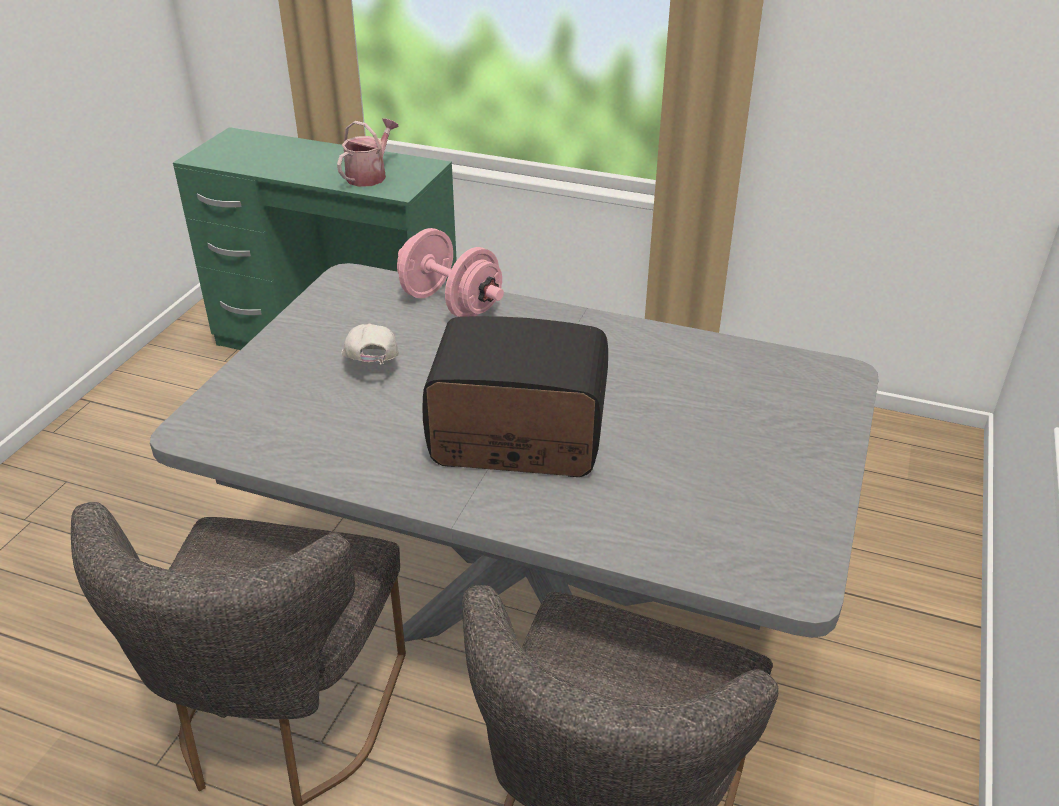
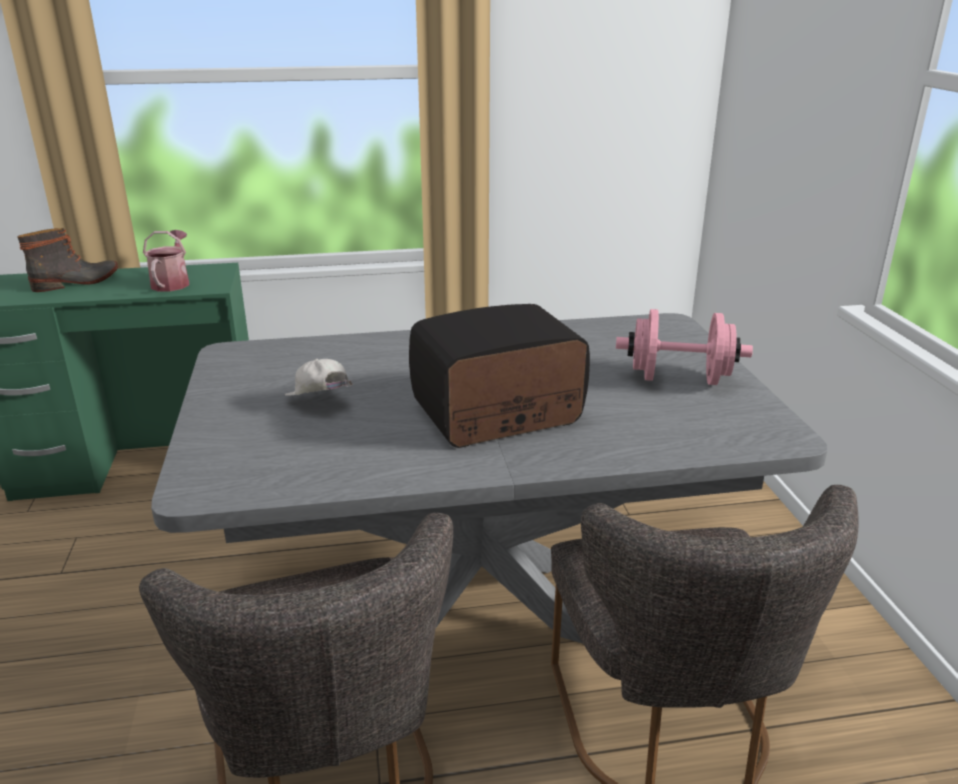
camera: 30 degrees left, 10 degrees down
(293, 154) = (77, 282): none -> boot
(450, 304) = (341, 348): pink dumbbell -> pink dumbbell (679, 379)

